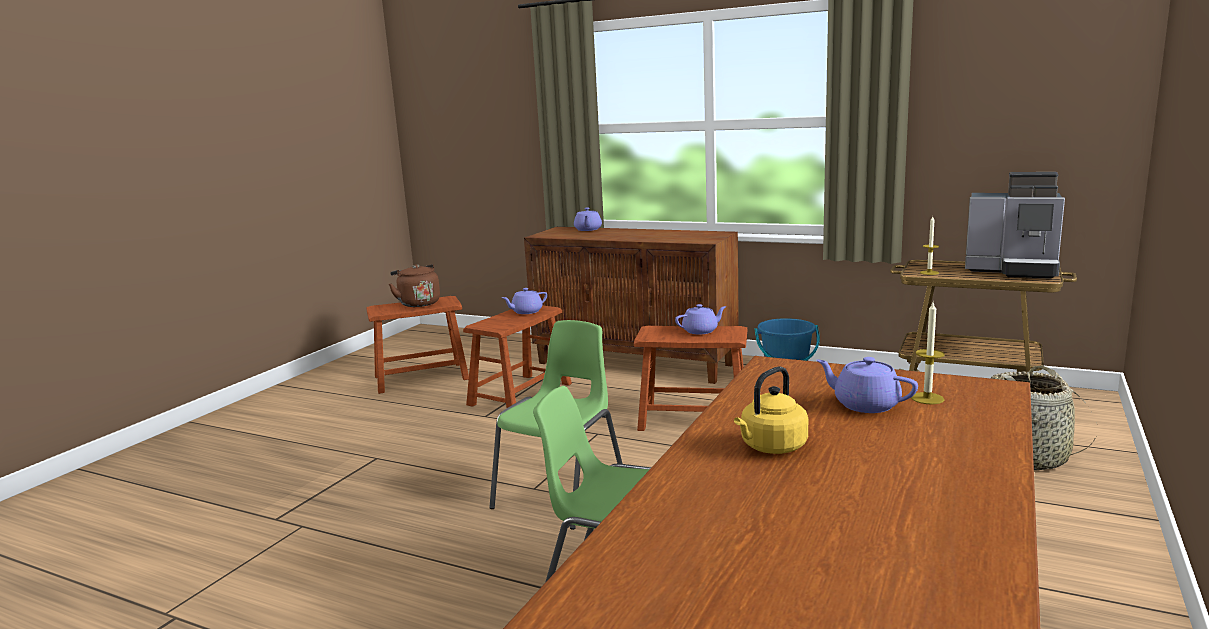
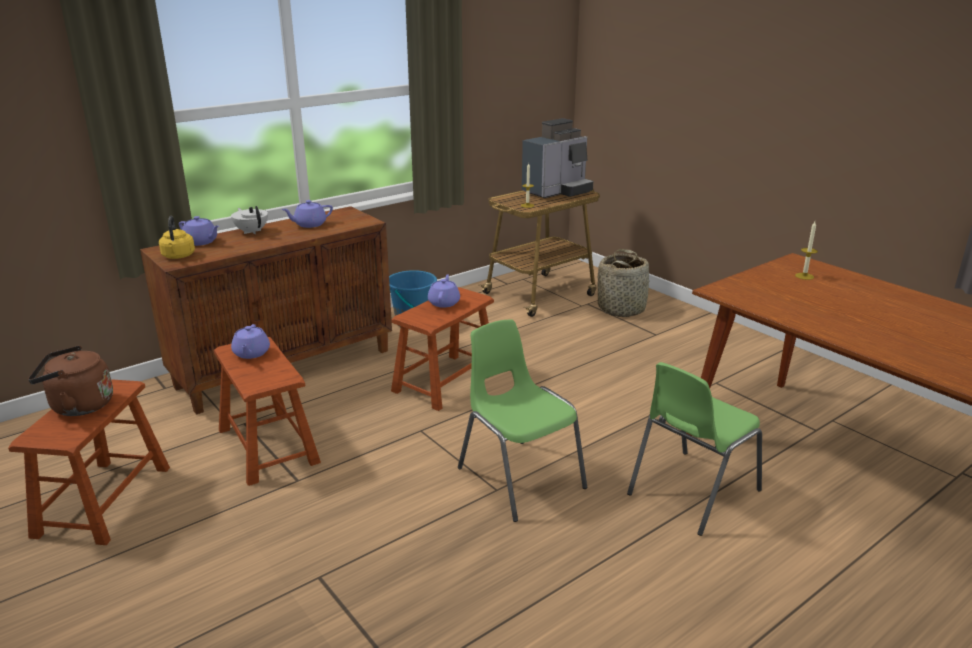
camera: 65 degrees left, 10 degrees up
(628, 231) = (252, 231): none -> white teapot
(771, 447) = (859, 325): yellow kettle -> yellow kettle (178, 256)
(865, 405) = (806, 290): purple teapot -> purple teapot (309, 224)

